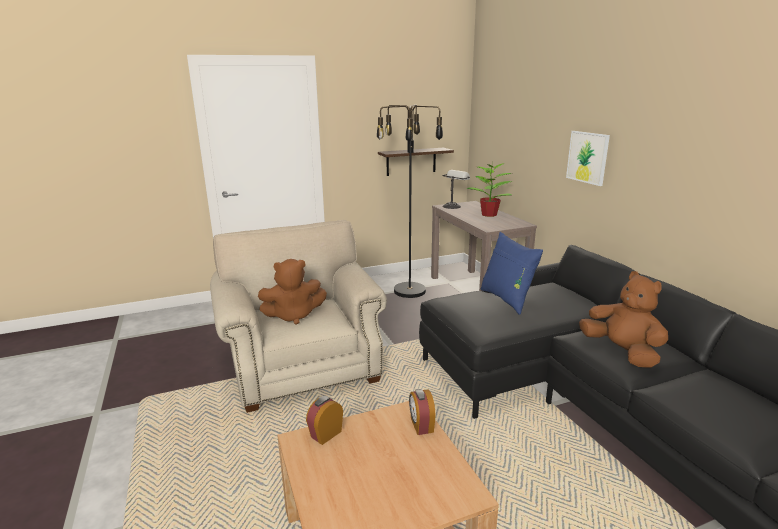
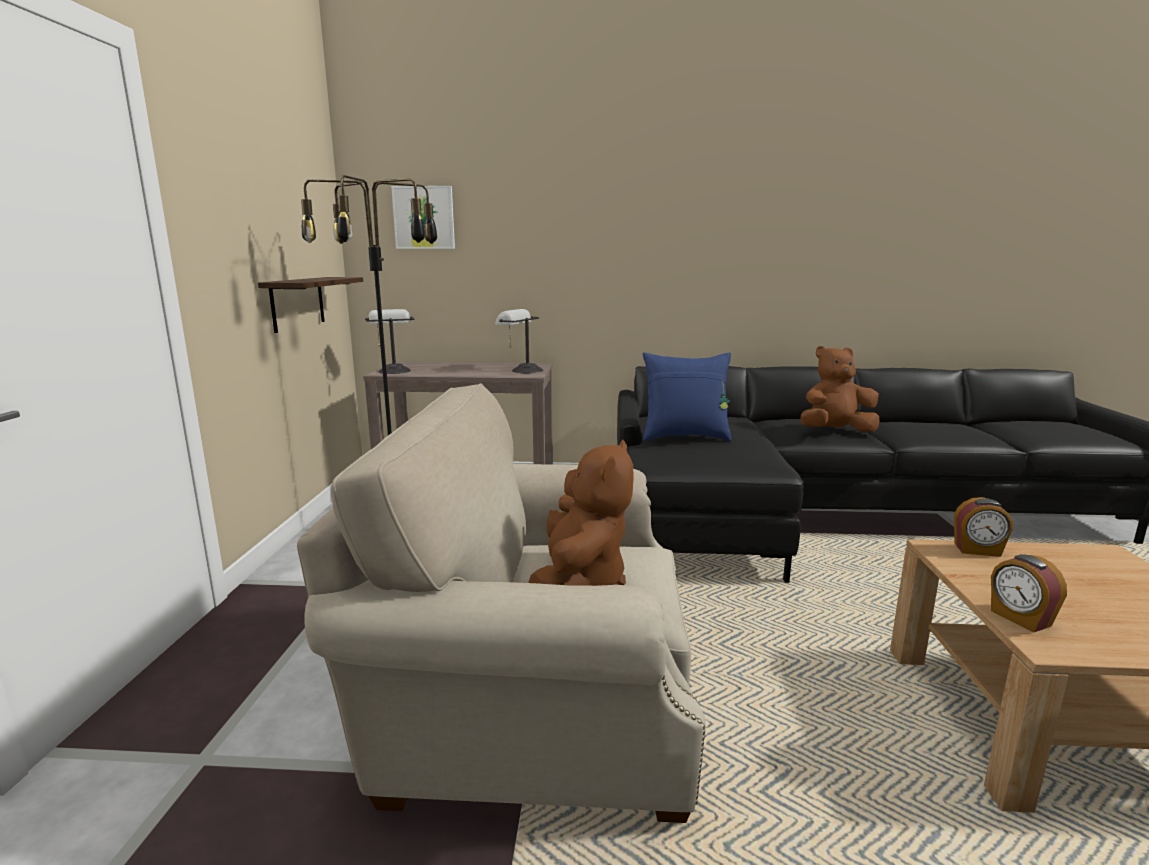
camera: 65 degrees left, 5 degrees down
(489, 214) = (472, 366): potted plant -> none
(500, 224) = (521, 370): none -> table lamp
(587, 157) = (625, 257): picture -> picture (424, 217)

